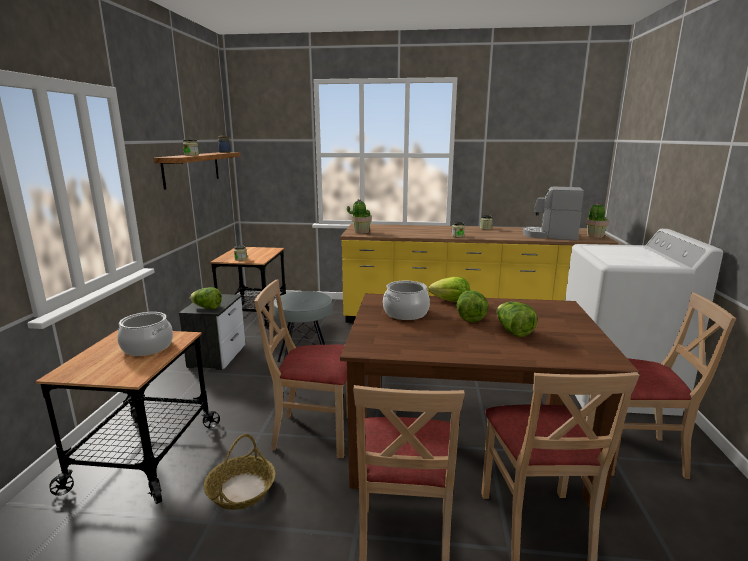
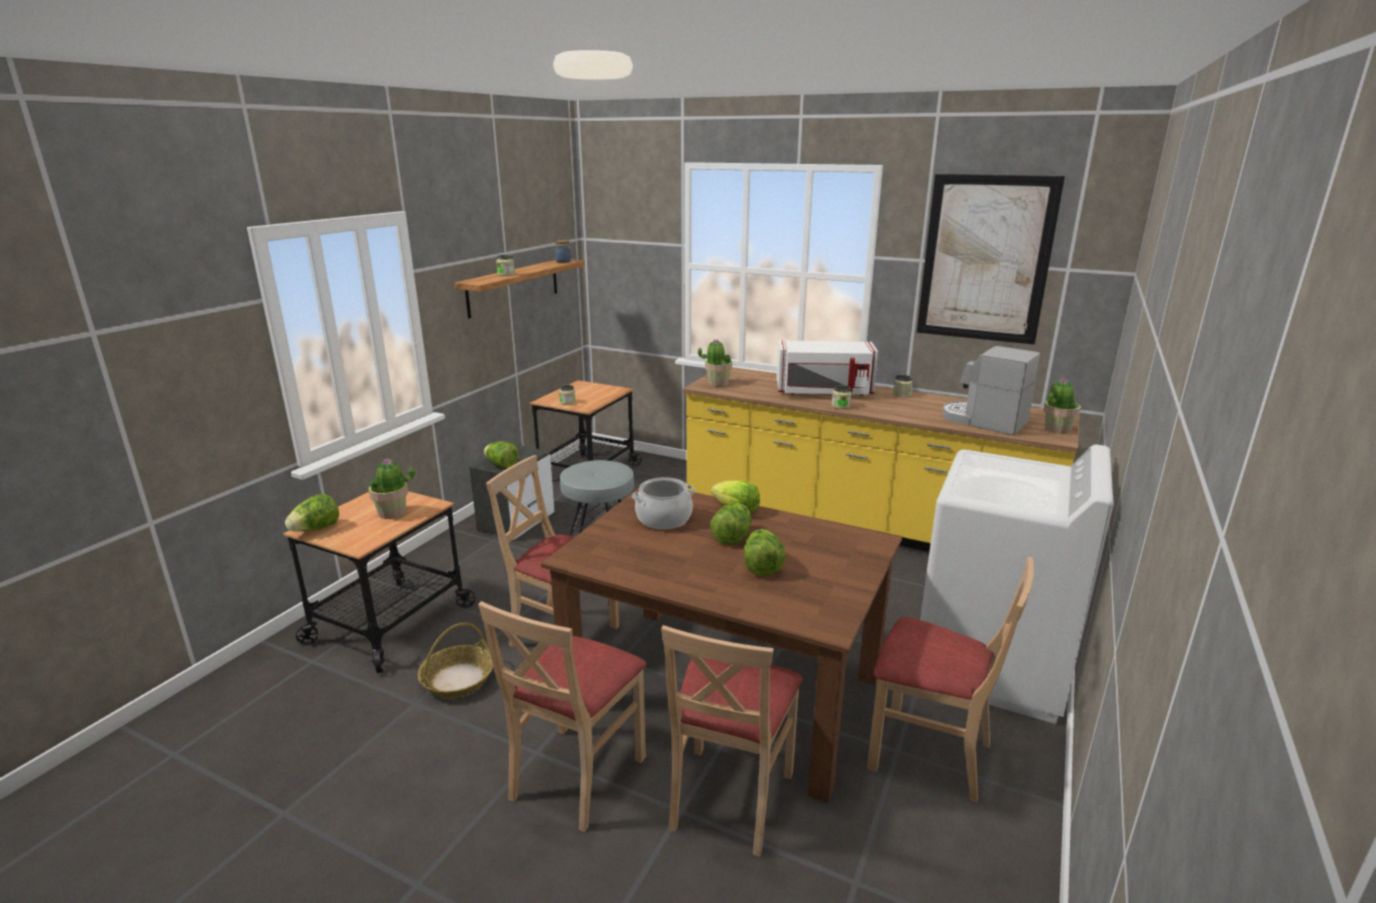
camera: 20 degrees right, 5 degrees up
(73, 372) = (316, 529): none -> lettuce
(147, 347) = (393, 513): cooking pot -> potted plant
(437, 230) = (824, 392): none -> white microwave
(526, 137) = (985, 259): none -> picture

